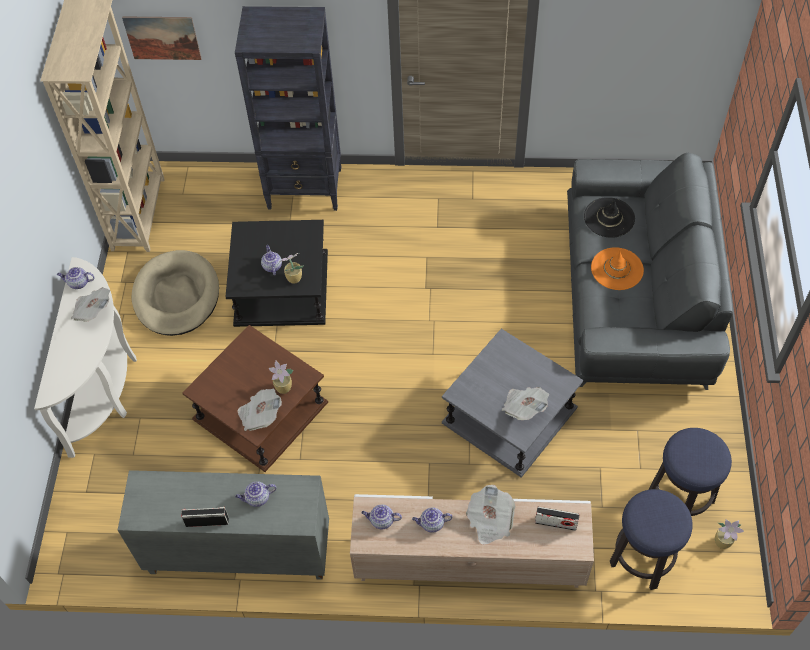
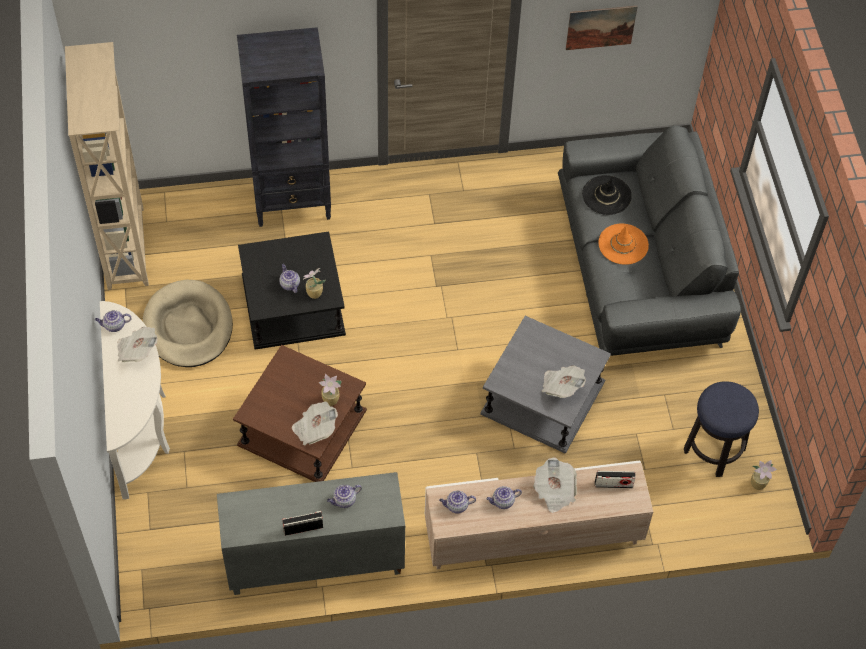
camera: 15 degrees left, 0 degrees up
(162, 38) = (151, 71): picture -> picture (600, 27)
(642, 558) = (689, 509): stool -> none

